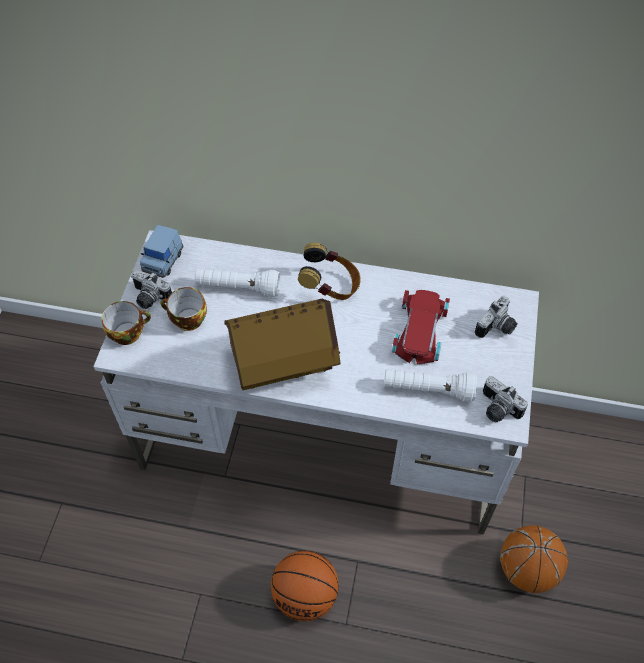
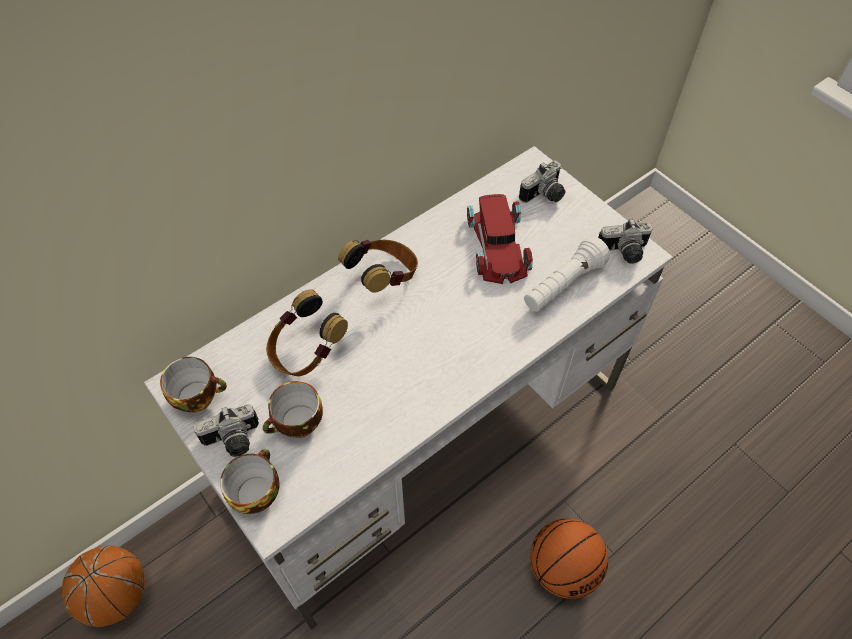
camera: 50 degrees left, 0 degrees up
(163, 260) = (199, 395): blue toy car -> cup
(238, 288) = (306, 352): white flashlight -> headphones
(284, 365) = (435, 375): toy house -> none
(421, 329) = (496, 245): red toy car -> red toy car turned 150 degrees counterclockwise
(497, 328) = (544, 195): camera -> camera turned 60 degrees clockwise
(527, 569) = (664, 381): basketball -> basketball (117, 595)

